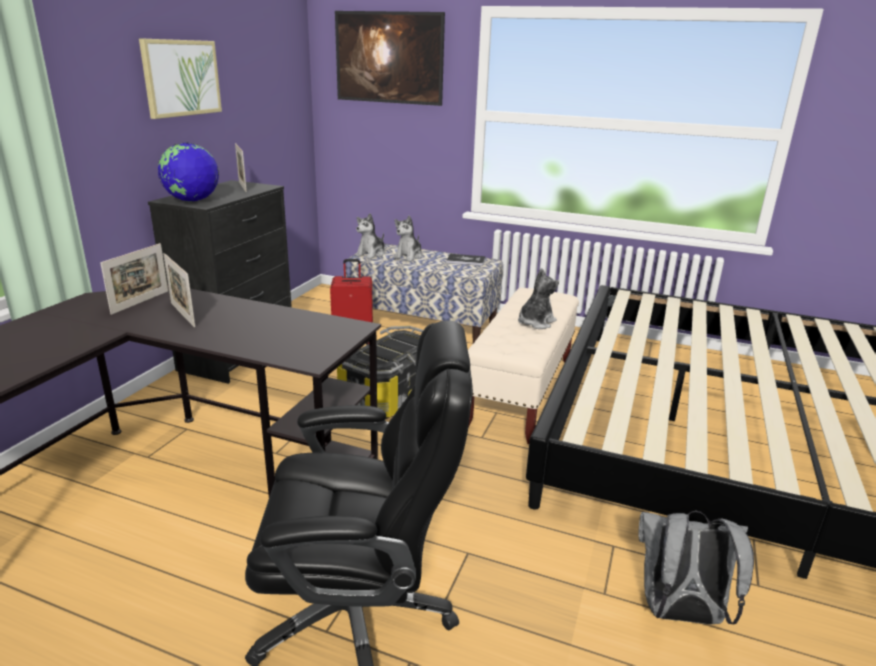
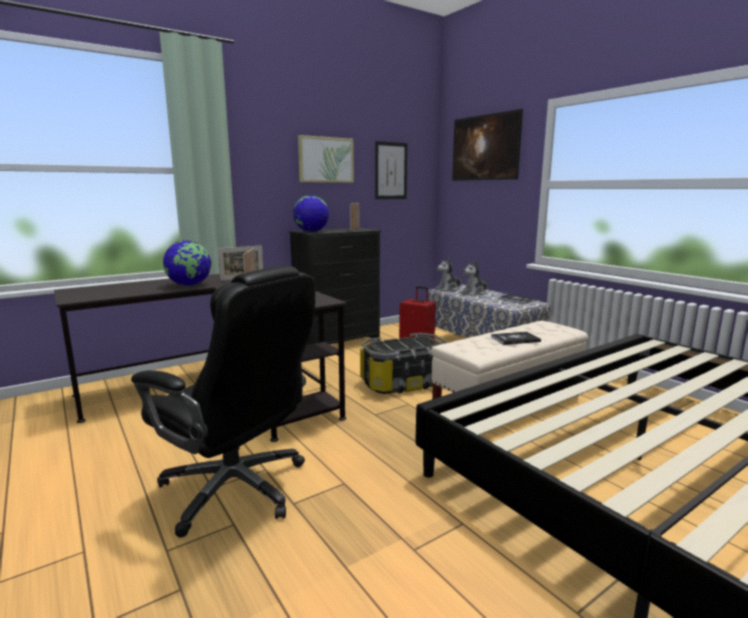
camera: 35 degrees right, 10 degrees down
(75, 336) = (189, 285): none -> globe
(261, 88) = (391, 171): none -> picture
(535, 322) = (515, 339): plush toy -> book
(679, 614) = (462, 593): grey backpack -> none

